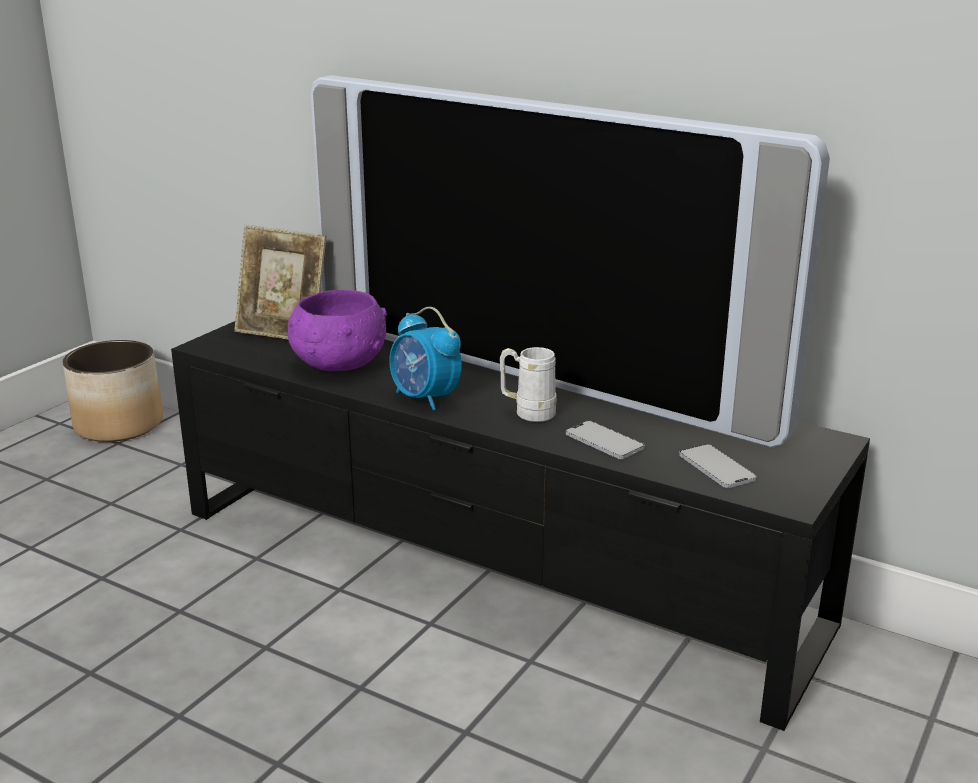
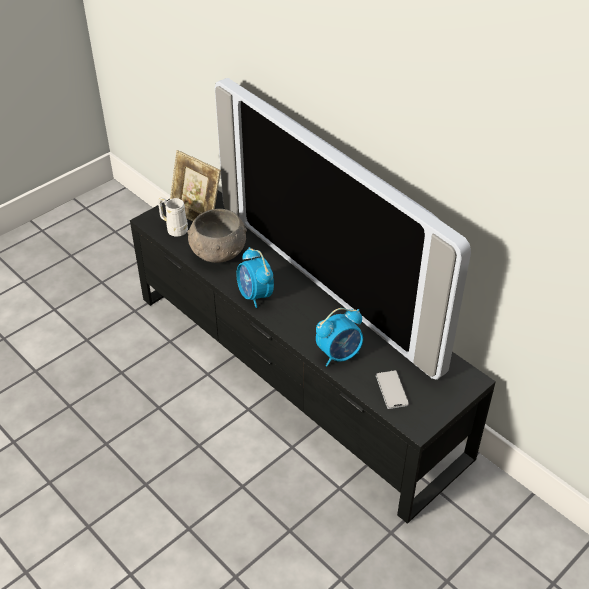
camera: 15 degrees right, 20 degrees up
(120, 425) = (119, 216): planter -> none
(338, 364) = (217, 252): purple bowl -> grey bowl
(527, 413) = (307, 320): white mug -> white mug (174, 229)
(604, 442) = (339, 354): phone -> alarm clock

